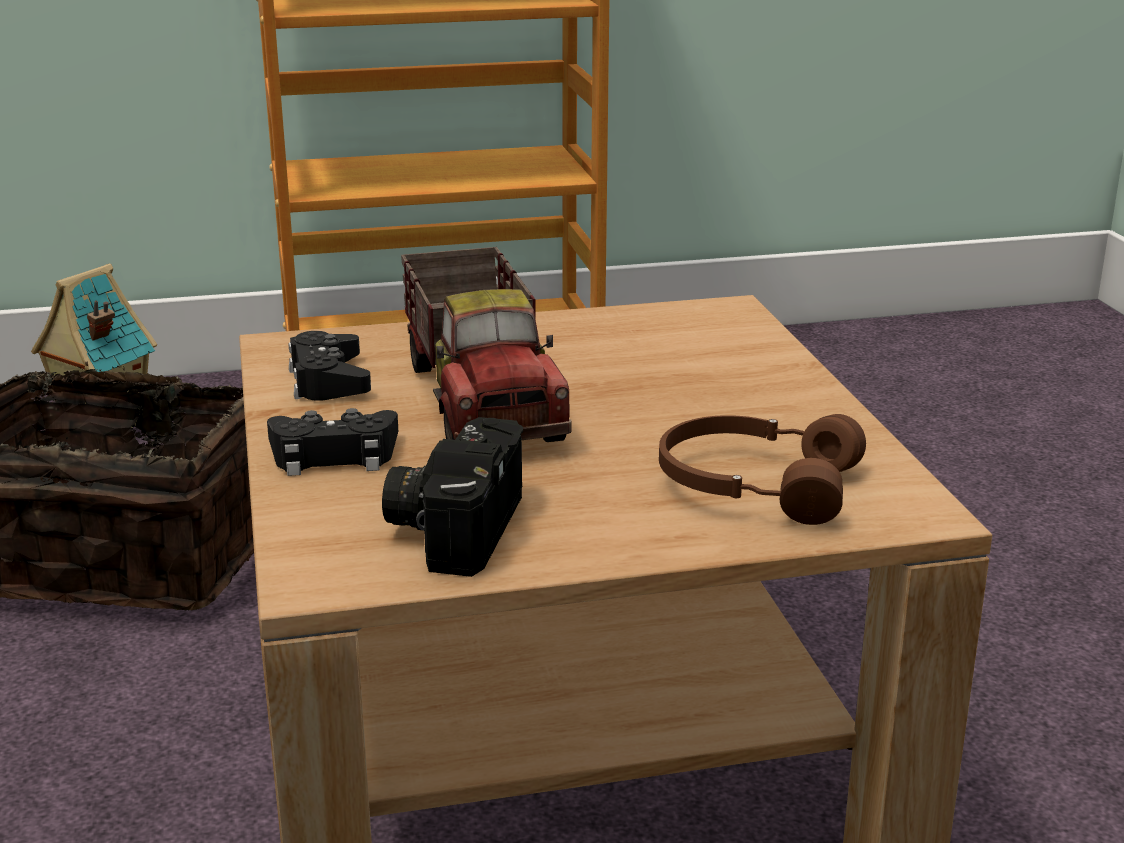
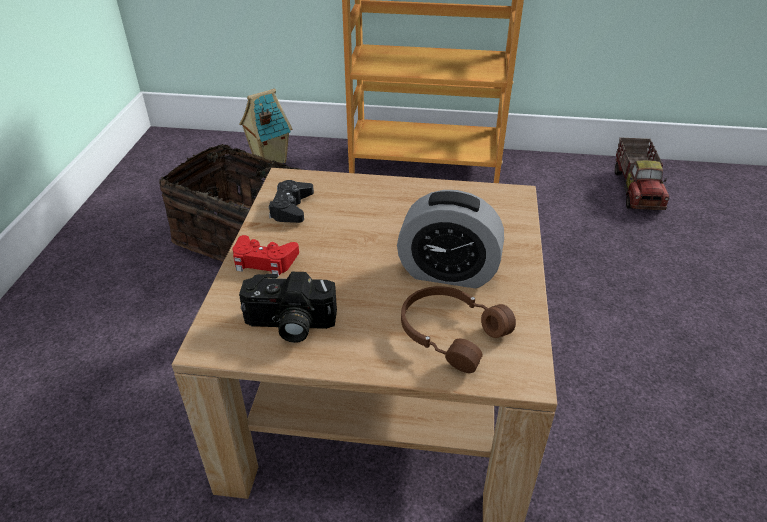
camera: 20 degrees right, 15 degrees up
(334, 455) = (264, 261): black game controller -> red game controller
(454, 526) = (289, 325): camera -> camera turned 120 degrees counterclockwise
(484, 399) = (354, 237): toy truck -> toy truck (637, 189)
(690, 416) = (448, 272): none -> alarm clock

